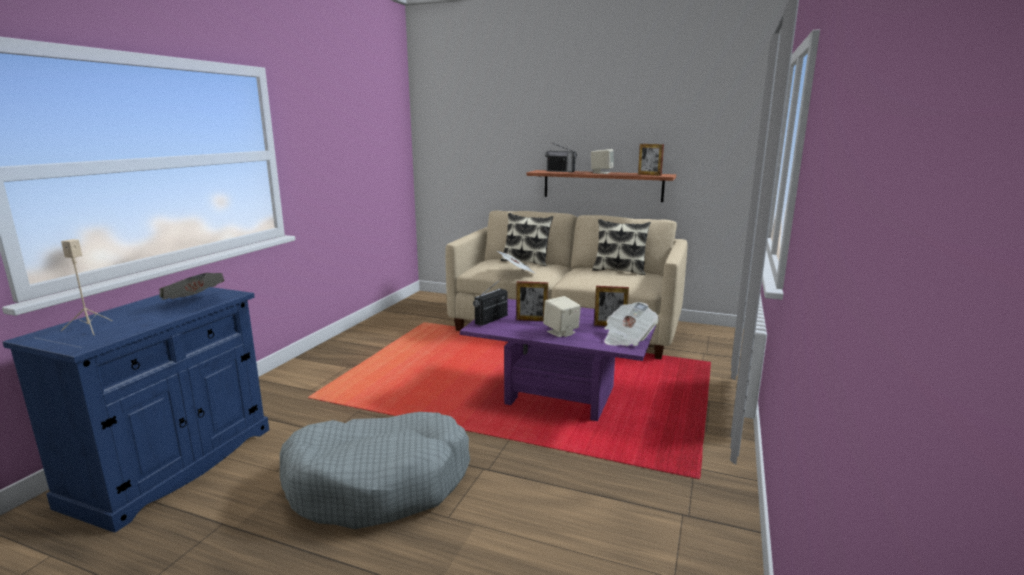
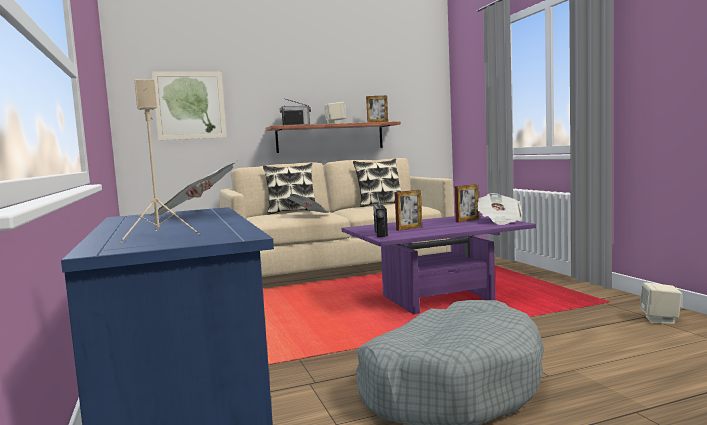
camera: 40 degrees left, 10 degrees down
(471, 145) = (190, 105): none -> picture
(561, 332) = (452, 227): beige speaker -> beige speaker (660, 320)

